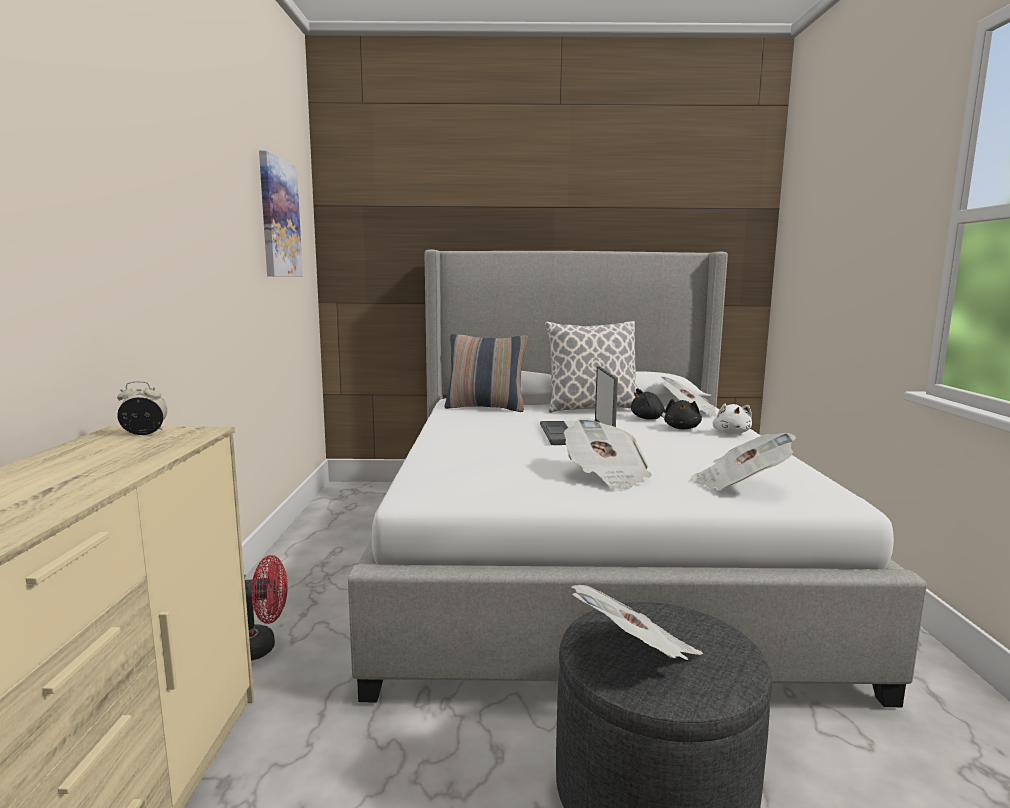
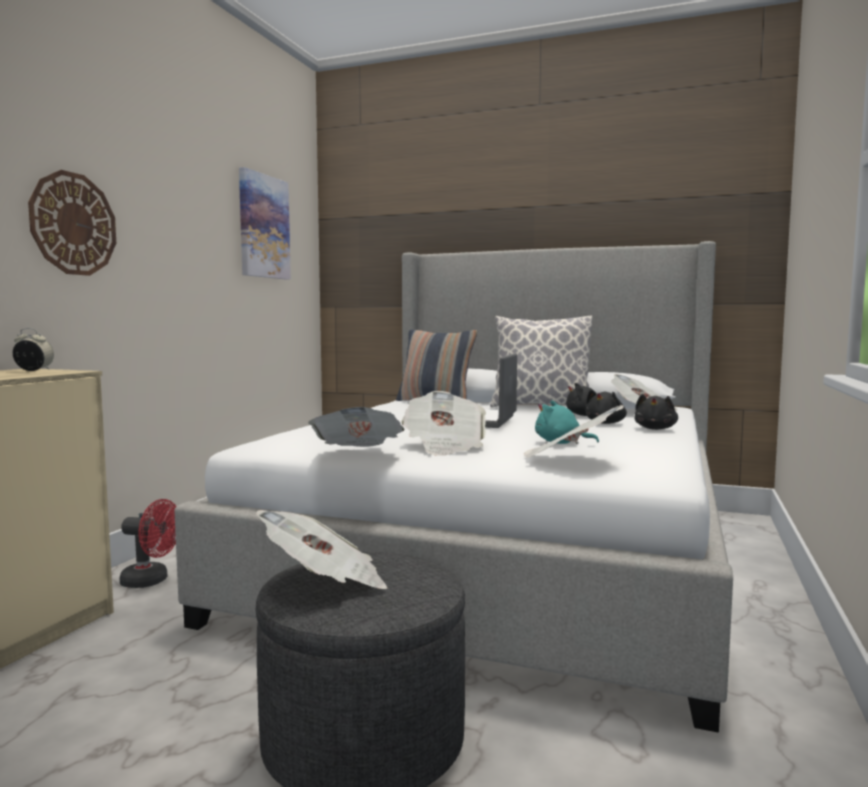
camera: 20 degrees right, 5 degrees down
(135, 233) = (73, 224): none -> wall clock
(552, 499) = (358, 455): none -> newspaper
(691, 460) = (560, 443): none -> turquoise plush toy
(731, 433) = (655, 429): white plush toy -> black plush toy

